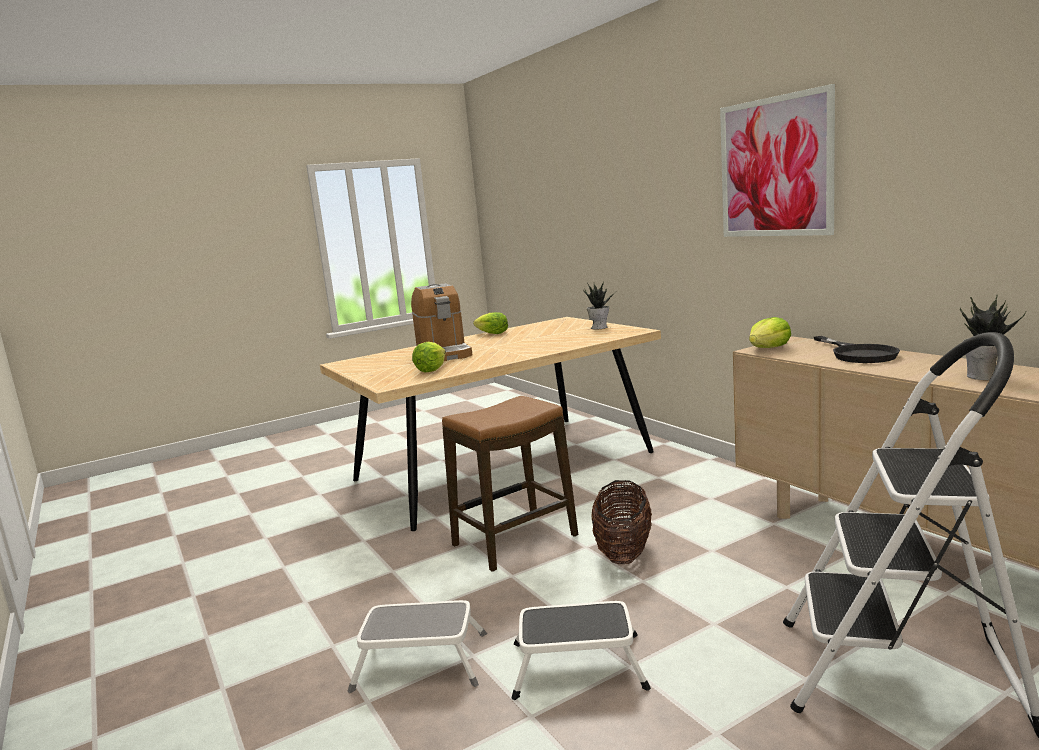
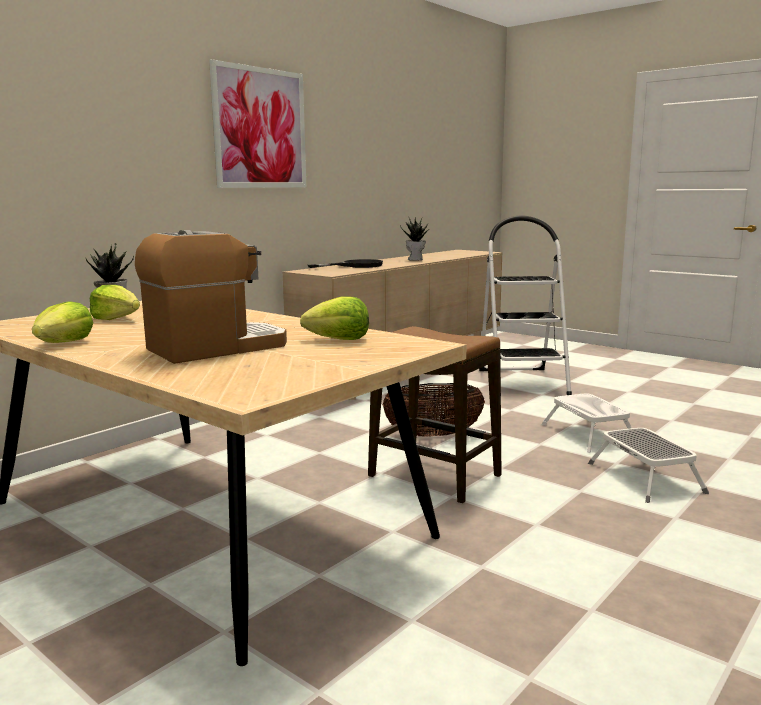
camera: 110 degrees left, 0 degrees up
(577, 665) = (588, 434): black step ladder -> white step ladder
(769, 348) = (327, 273): lettuce -> lettuce (116, 319)

